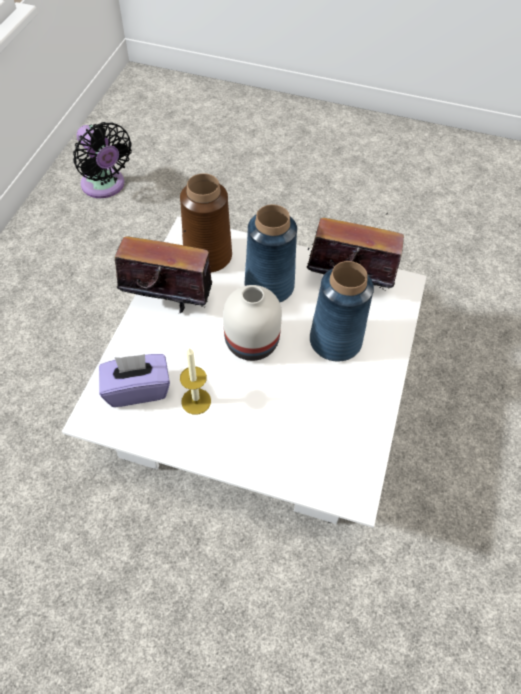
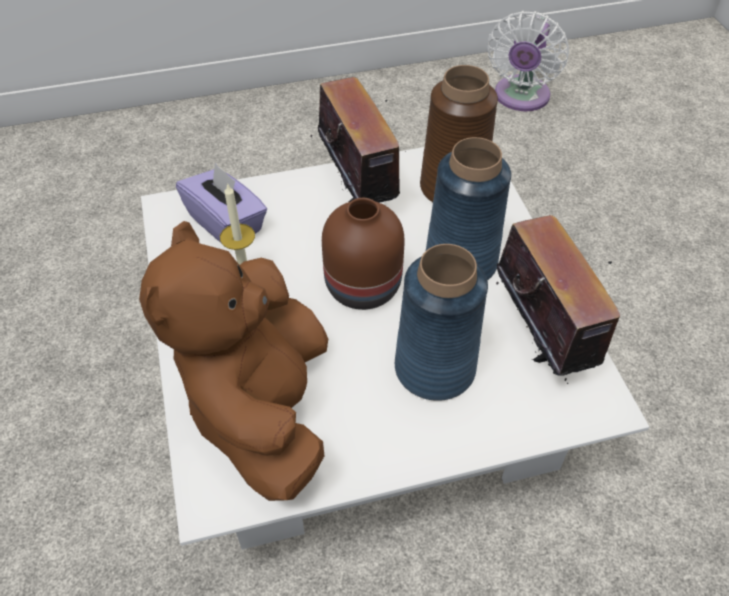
camera: 60 degrees right, 5 degrees down
(105, 186) = (520, 98): black fan -> white fan
(253, 343) = (363, 288): white vase -> brown vase
(307, 439) = (262, 408): none -> brown plush toy

